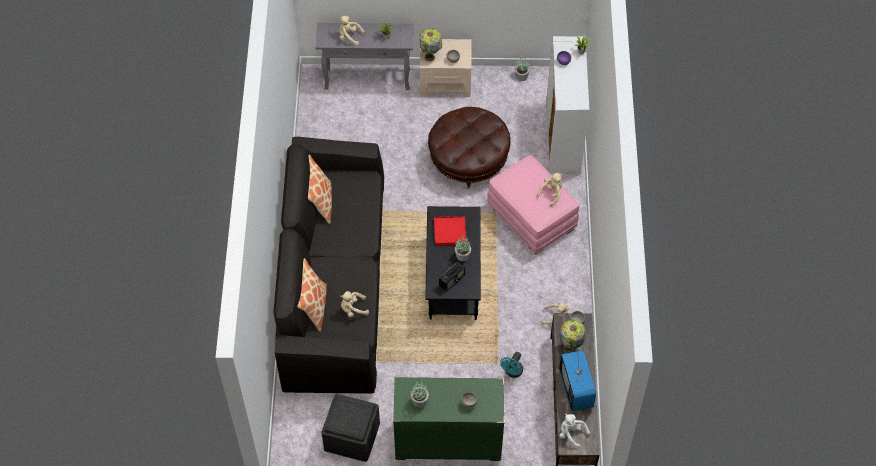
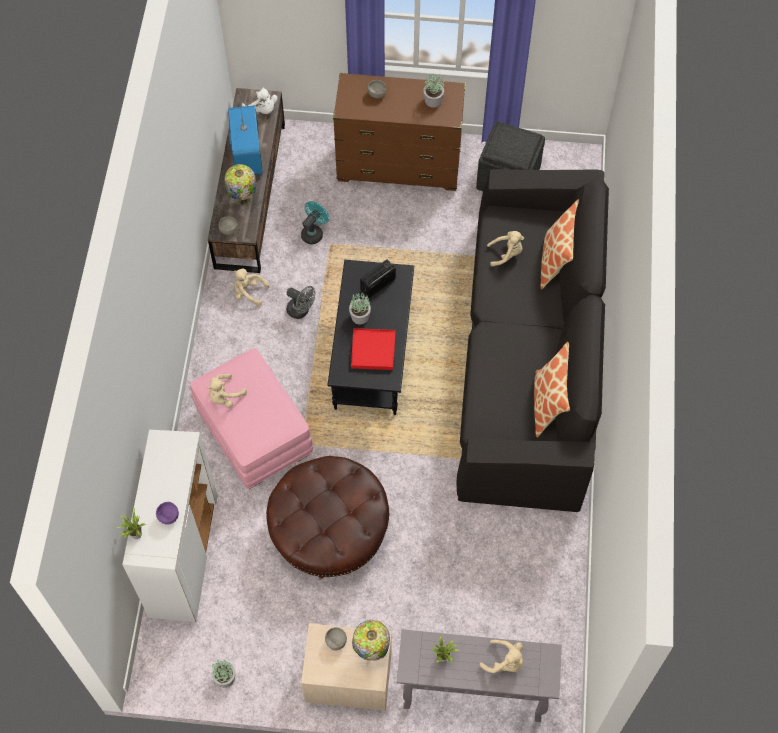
camera: 175 degrees left, 5 degrees up
(448, 440) = (399, 166): green dresser -> brown dresser
(512, 306) = (301, 311): none -> grey fan

